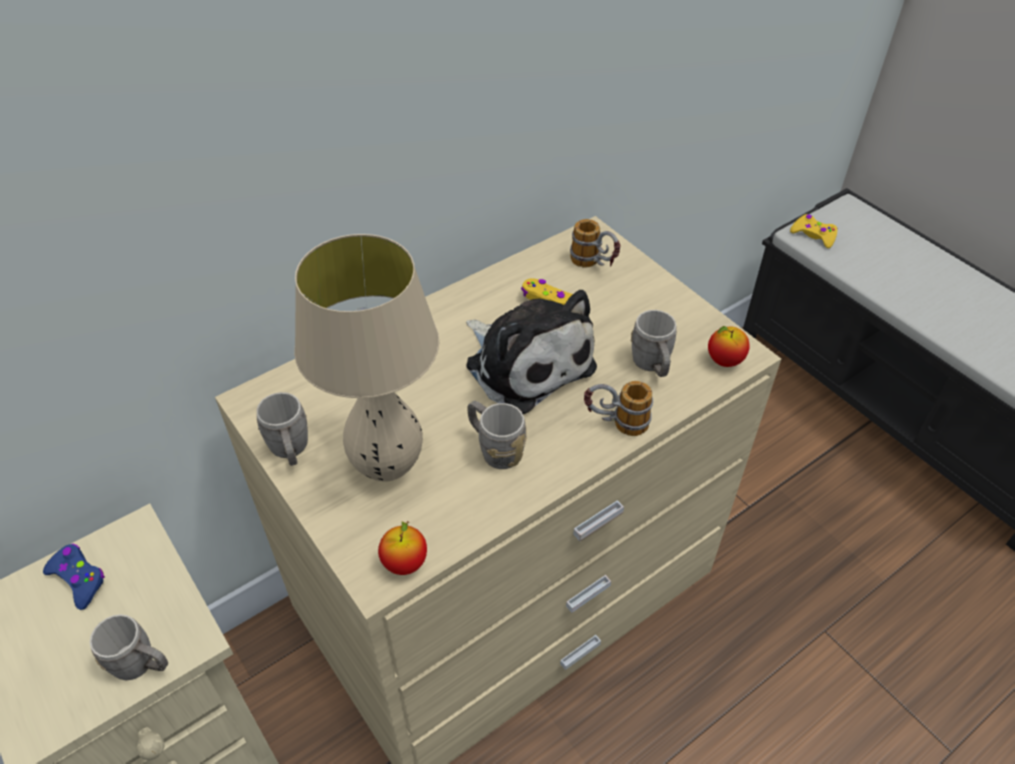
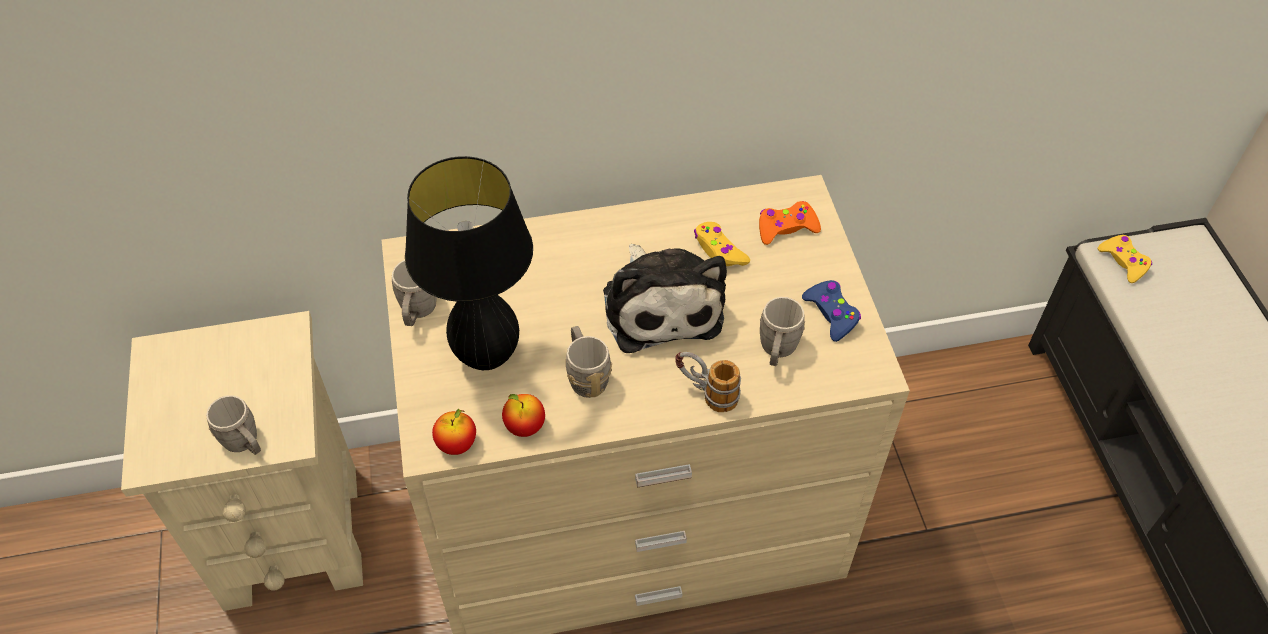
camera: 25 degrees right, 5 degrees up
(79, 579) = (229, 354): blue game controller -> blue game controller (831, 314)
(388, 467) = (487, 357): beige table lamp -> black table lamp
(594, 265) = (786, 228): mug -> orange game controller
(724, 361) = (850, 371): apple -> apple (525, 426)

